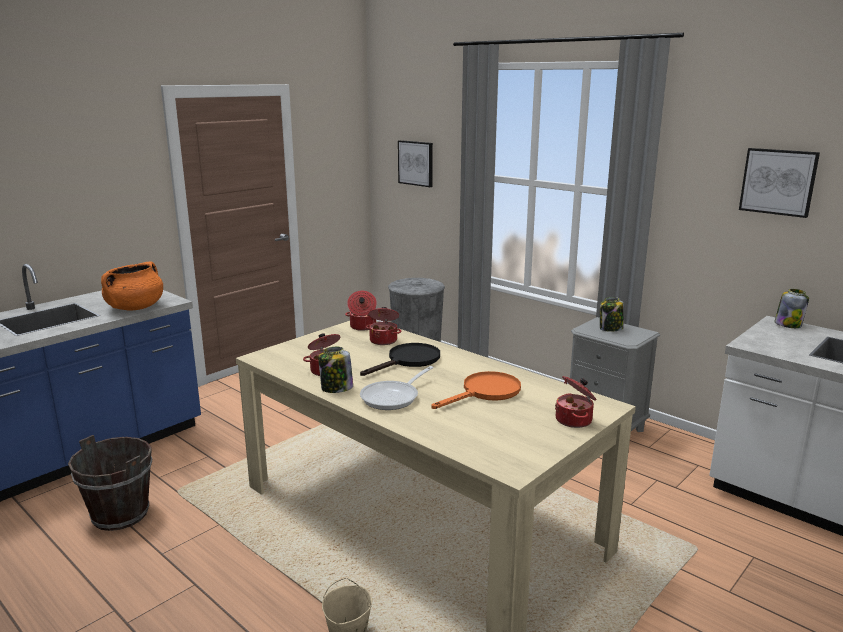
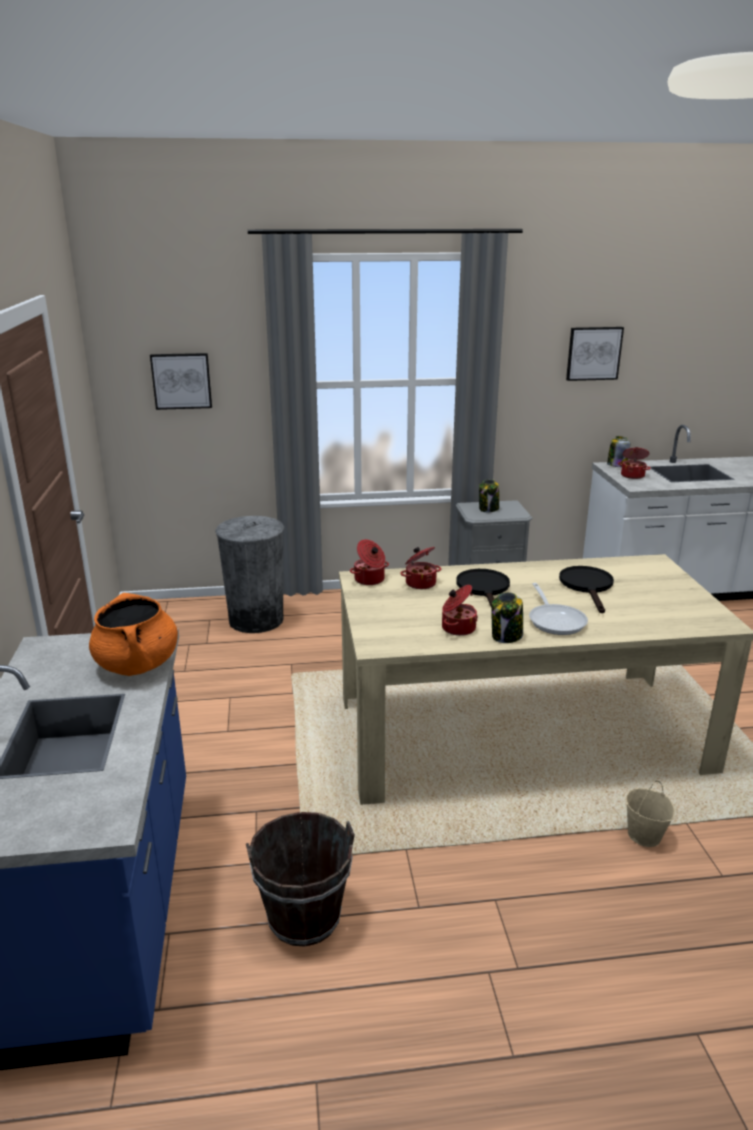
camera: 50 degrees left, 5 degrees up
(485, 392) = (587, 586): orange frying pan -> black frying pan
(574, 420) = (668, 578): cooking pot -> cooking pot (632, 475)

